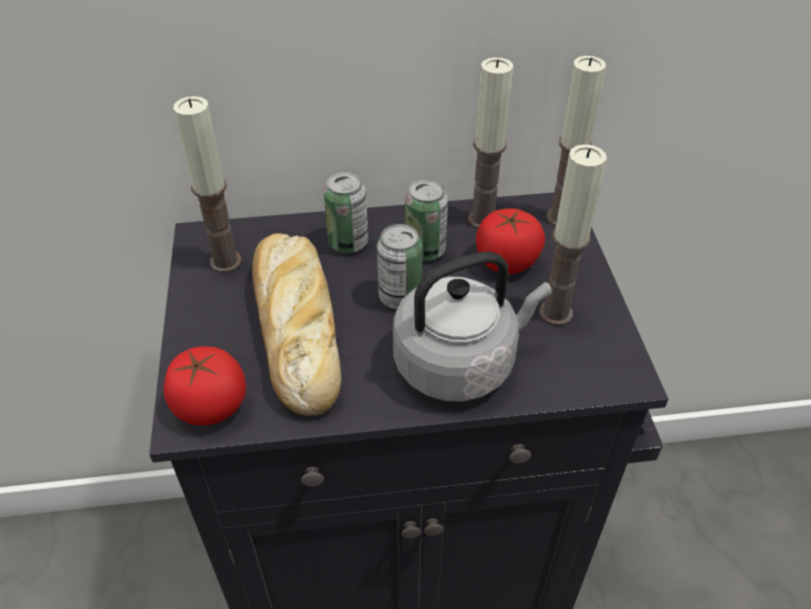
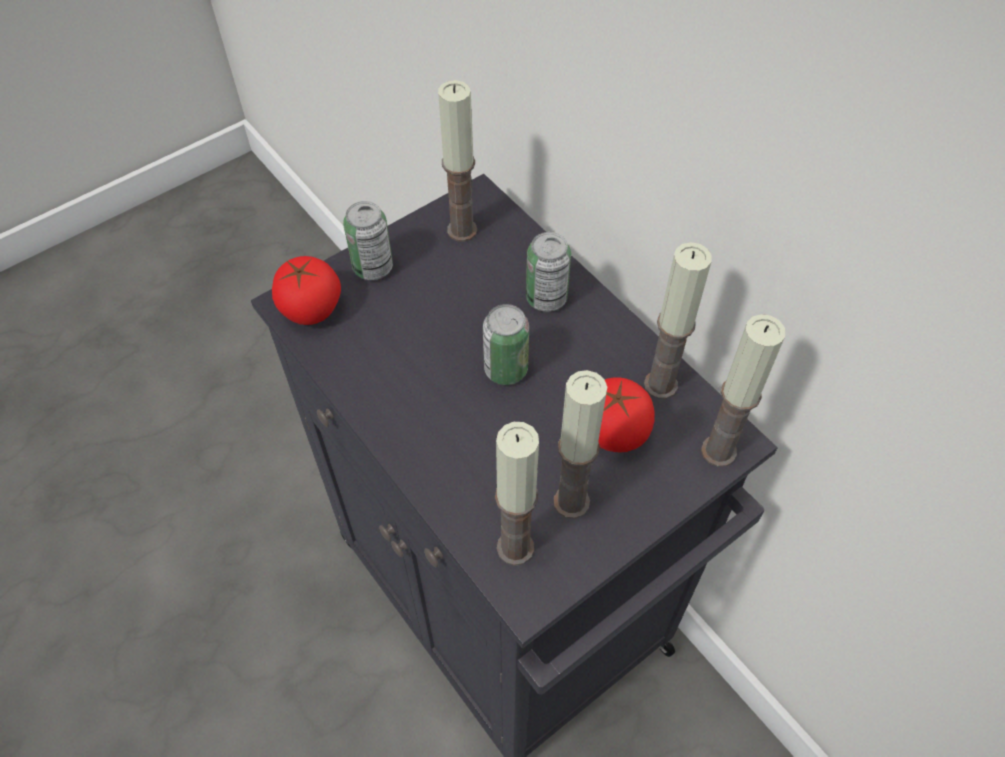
camera: 60 degrees right, 10 degrees up
(296, 325) = (424, 315): bread -> none
(425, 250) = (580, 359): can -> can (373, 267)
(460, 363) = (457, 451): grey kettle -> none
(578, 365) = (515, 548): none -> candle

